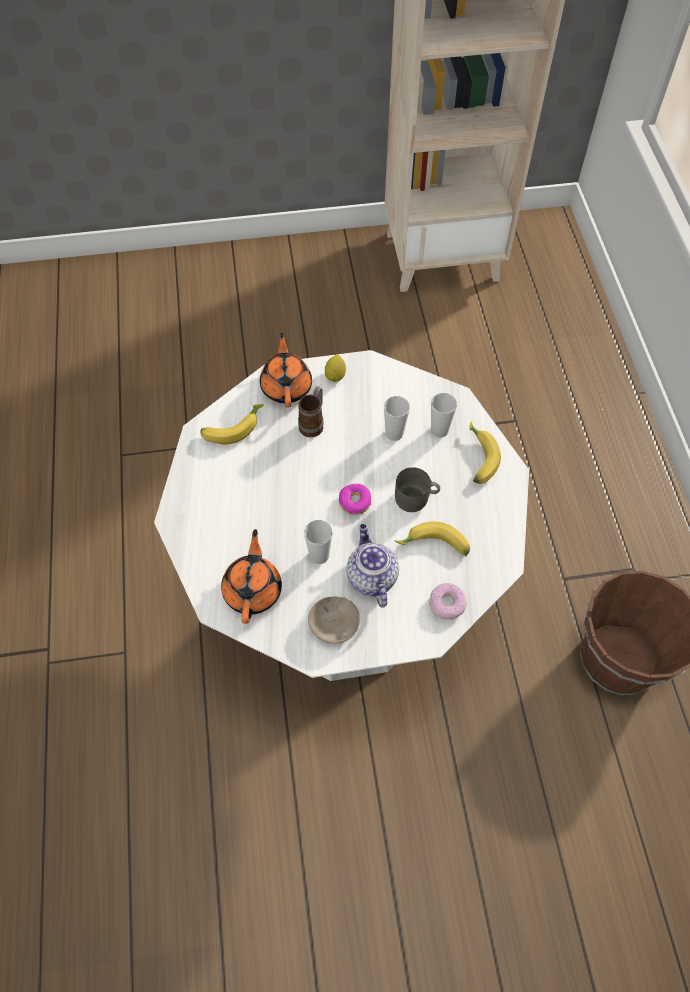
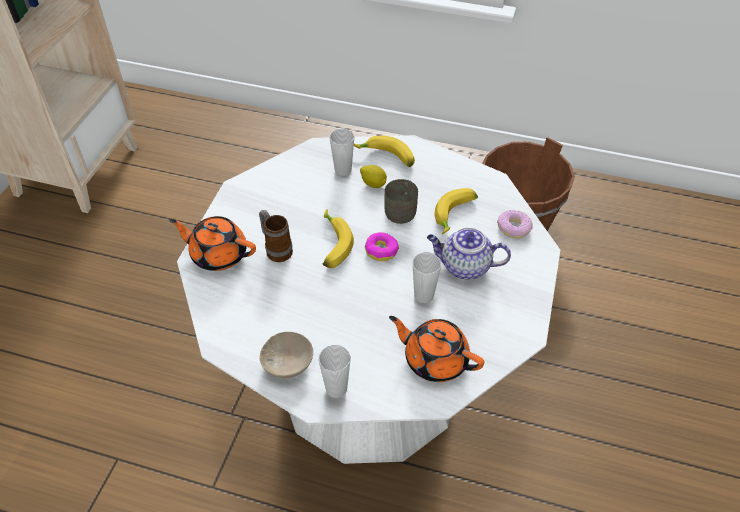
camera: 65 degrees left, 10 degrees down
(232, 428) = (236, 314): banana -> banana (332, 245)
(333, 626) = (502, 311): beige bowl -> beige bowl (288, 364)
(335, 375) = (233, 215): lemon -> lemon (373, 184)
(394, 433) = (326, 199): cup -> cup (336, 388)

